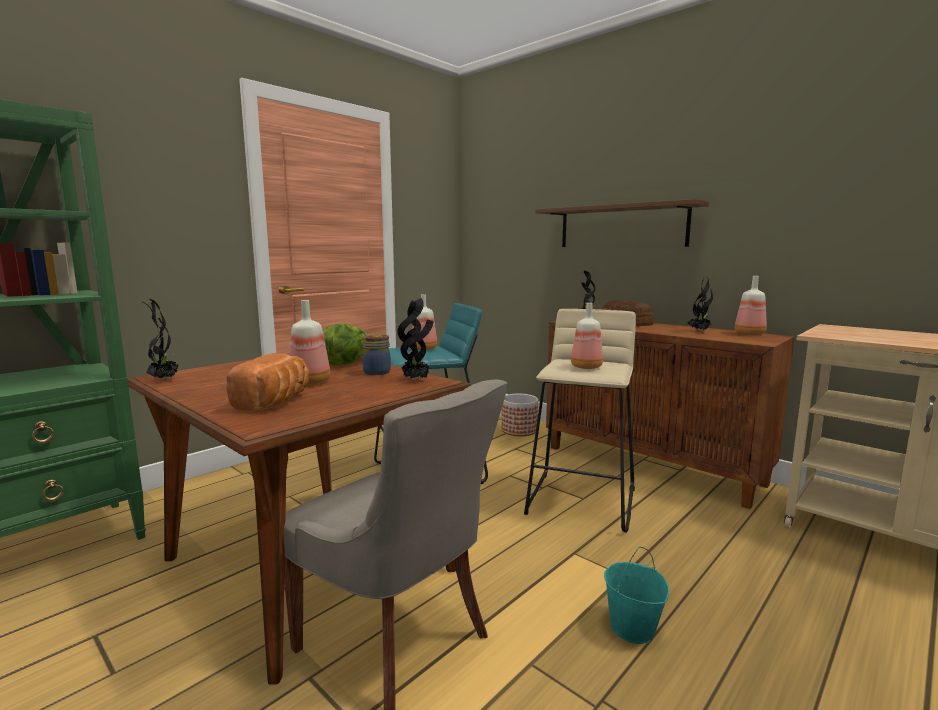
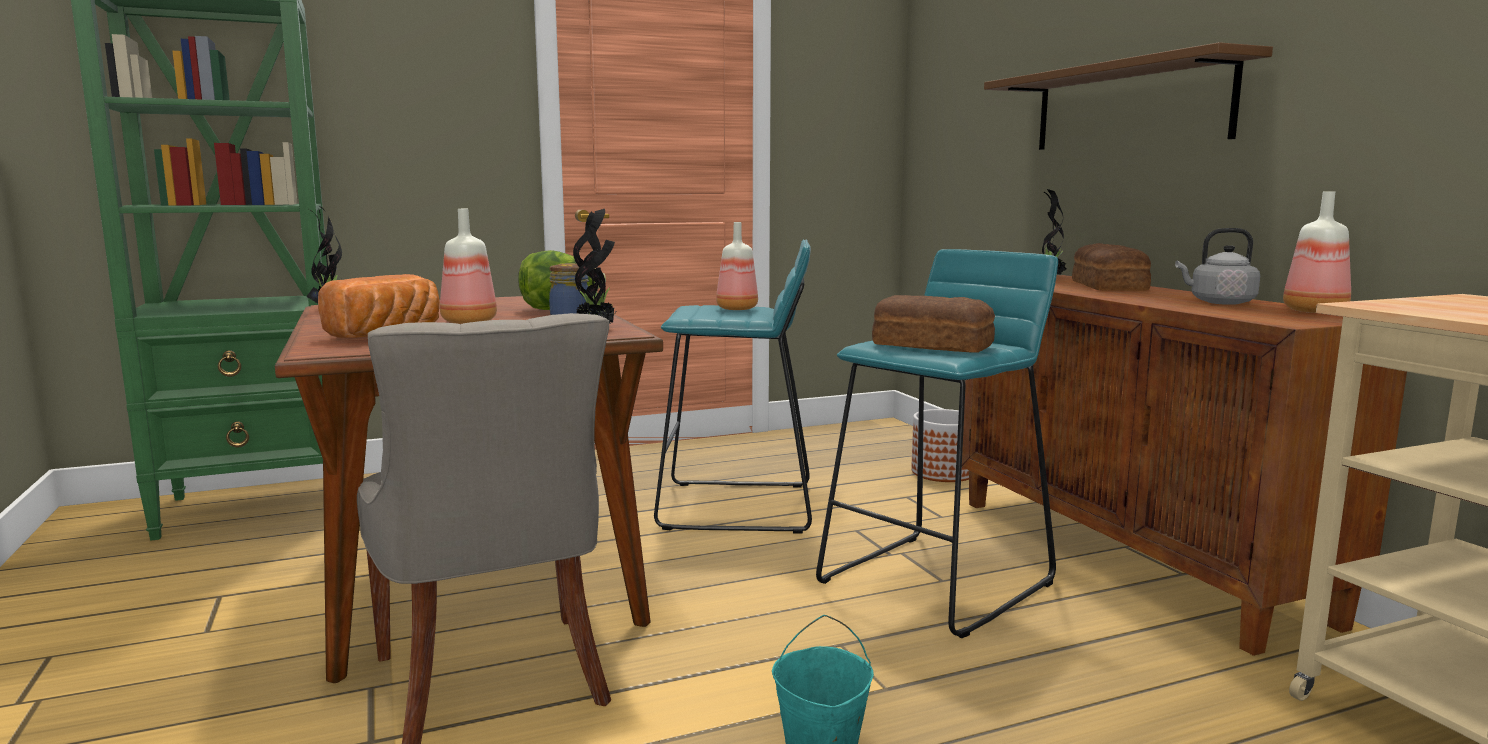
camera: 25 degrees right, 0 degrees up
(582, 500) = (937, 582): beige stool -> turquoise stool
(585, 367) = (931, 345): bottle -> bread
(700, 331) = (1218, 302): potted plant -> grey kettle

